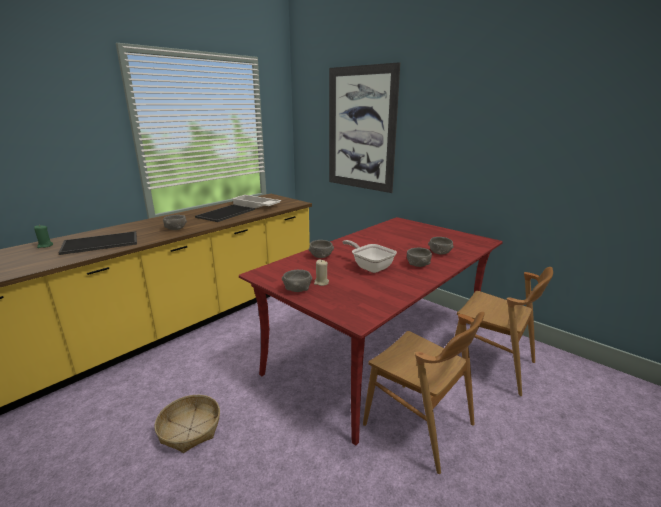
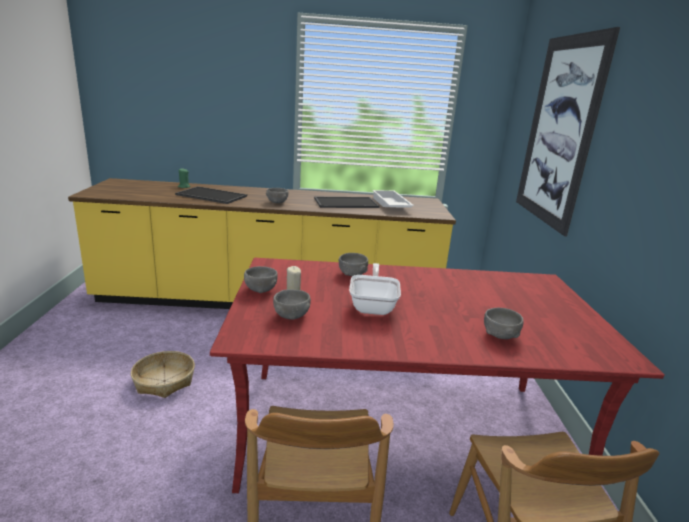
camera: 45 degrees right, 0 degrees up
(418, 265) = (432, 332): grey bowl -> grey bowl (291, 316)

